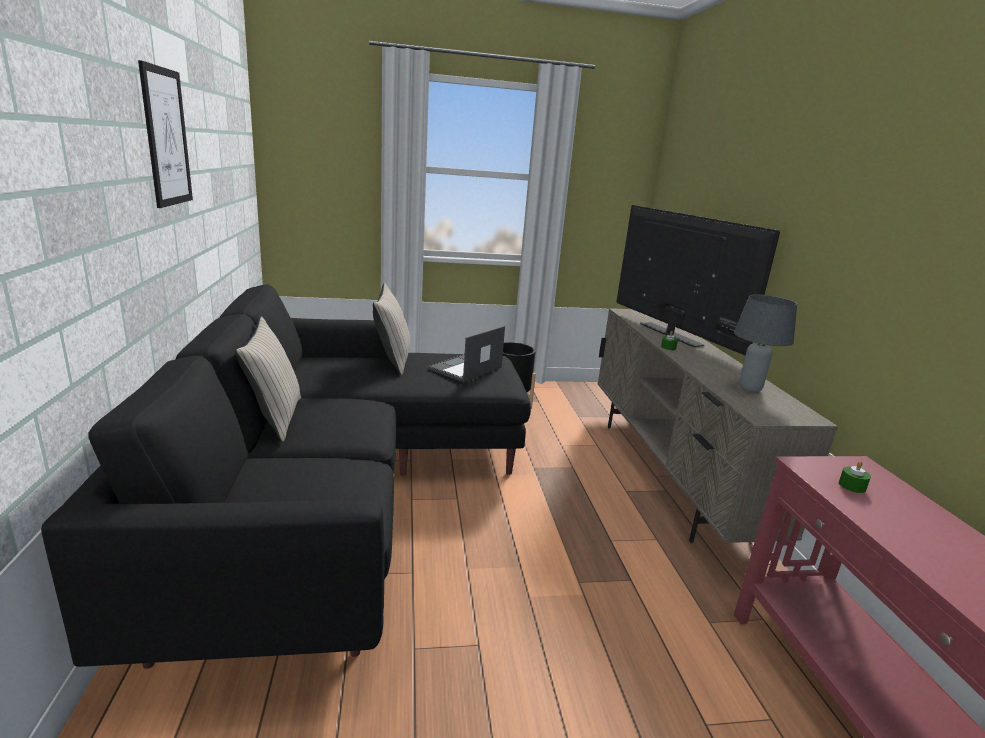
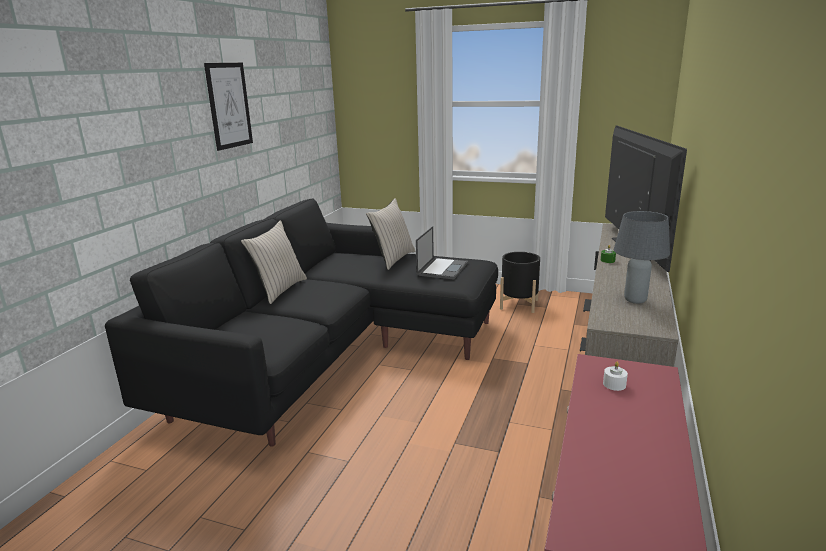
camera: 30 degrees right, 0 degrees up
(465, 368) = (442, 268): laptop -> laptop turned 135 degrees clockwise
(852, 486) = (614, 384): green candle -> white candle

